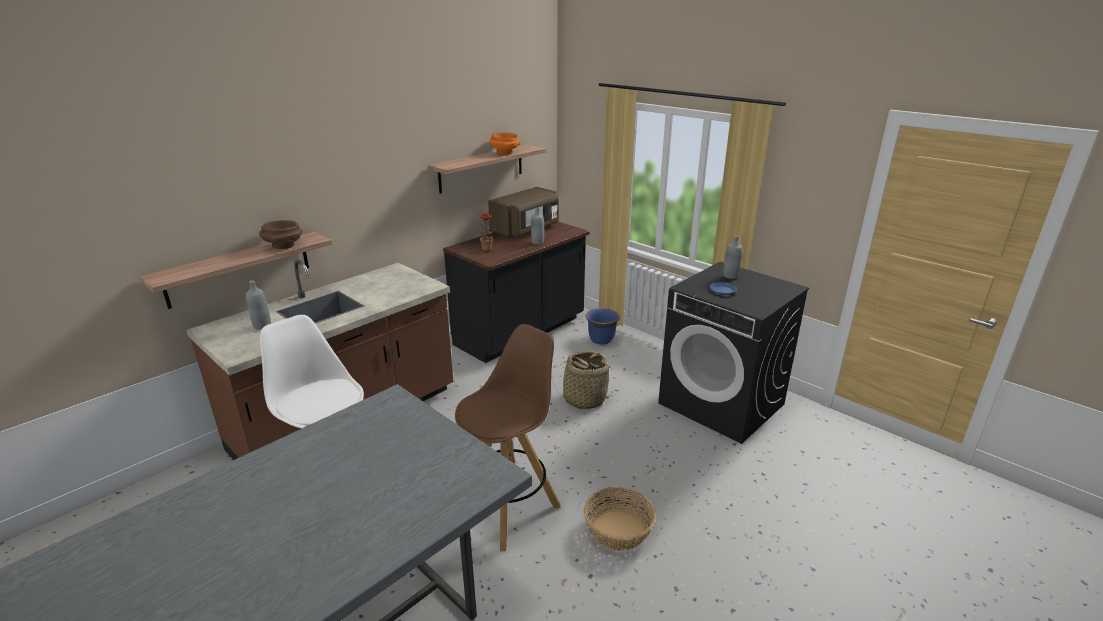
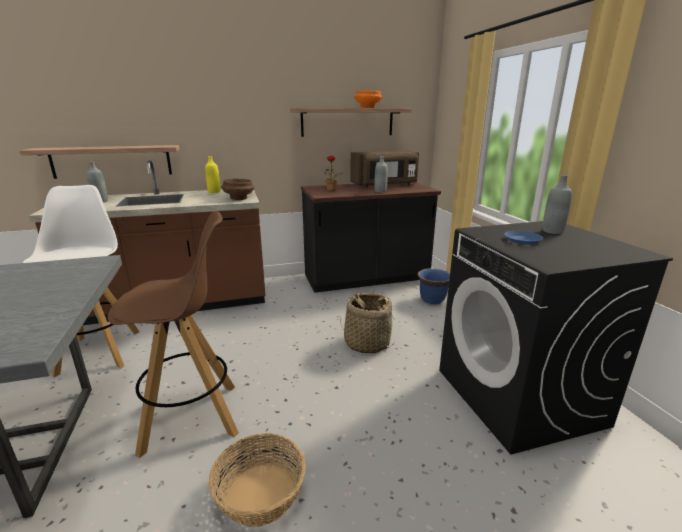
camera: 30 degrees right, 5 degrees down
(283, 246) = (140, 146): brown bowl -> brown bowl (238, 198)
(367, 279) = (214, 191): none -> yellow bottle

